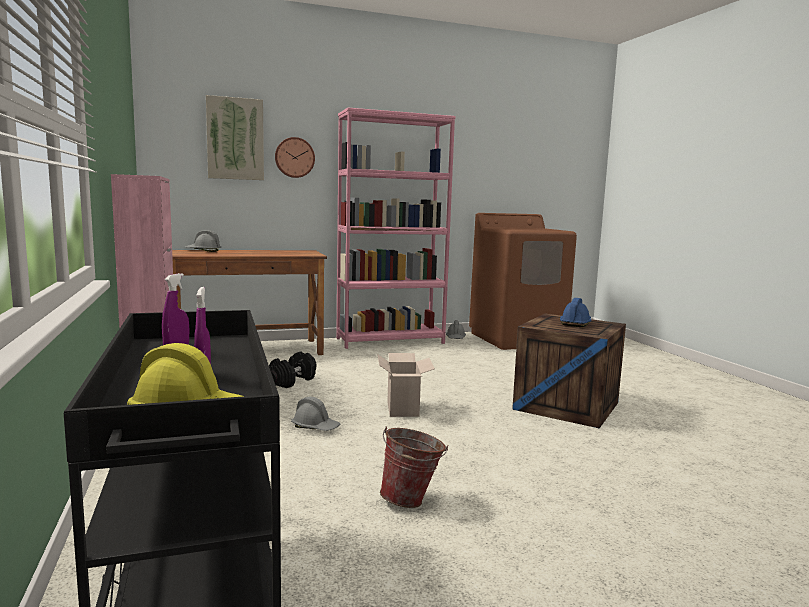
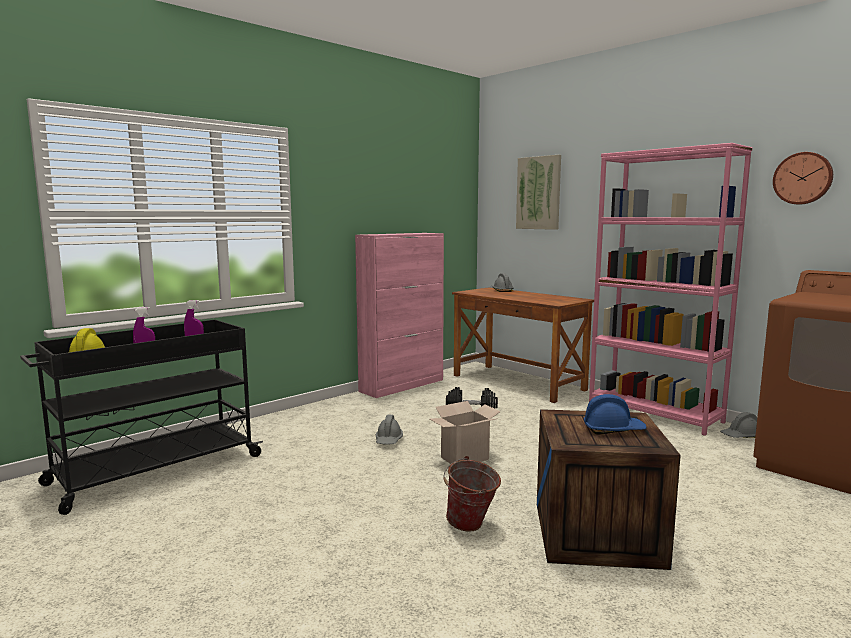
camera: 65 degrees right, 0 degrees up
(294, 157) = (585, 206): wall clock -> wall clock (803, 178)
(412, 500) = (292, 497): bucket -> bucket (470, 527)

